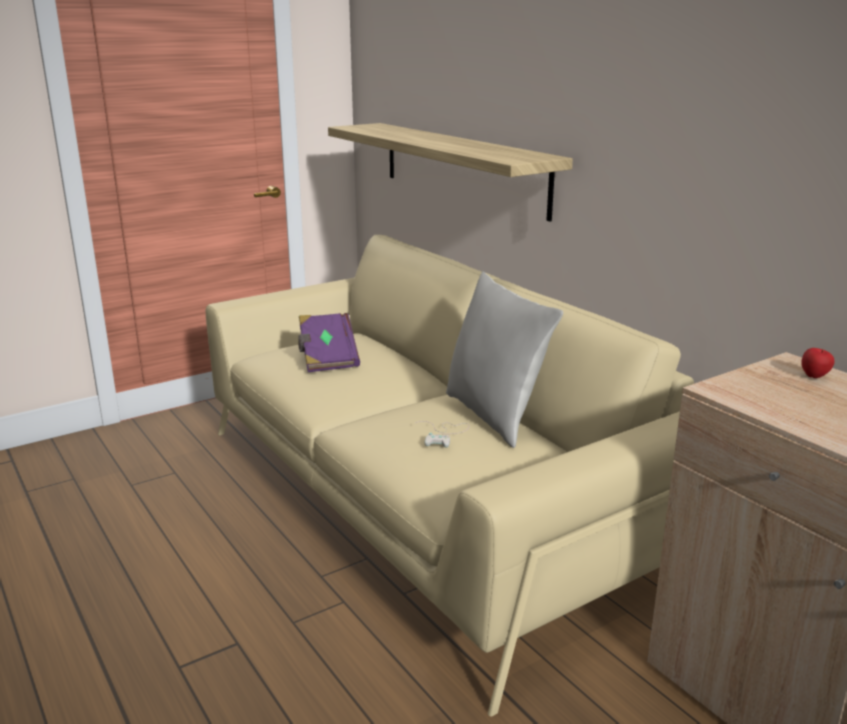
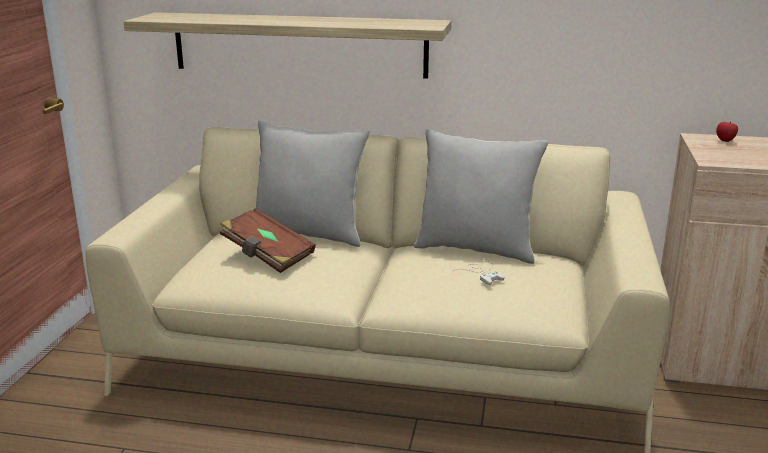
camera: 45 degrees left, 0 degrees up
(327, 357) = (267, 256): purple book -> brown book
(396, 354) = (310, 234): none -> grey pillow

